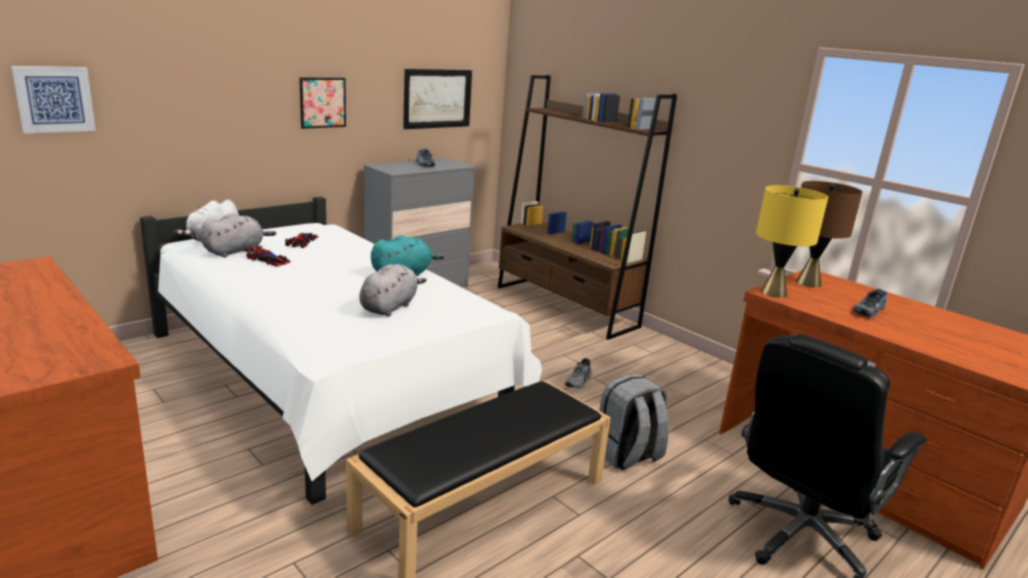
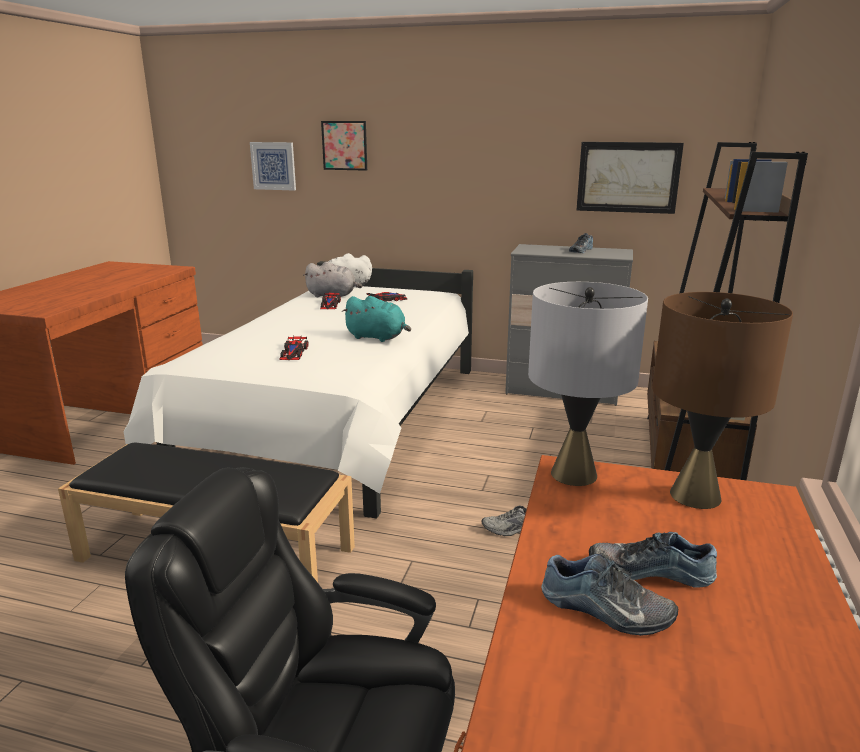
camera: 60 degrees right, 0 degrees up
(322, 102) = (481, 176): picture -> picture (344, 145)
(390, 307) = (294, 353): grey plush toy -> toy car
(627, 455) = (386, 611): grey backpack -> none
(774, 293) = (574, 474): yellow table lamp -> grey table lamp
(896, 326) = (605, 610): none -> shoe

